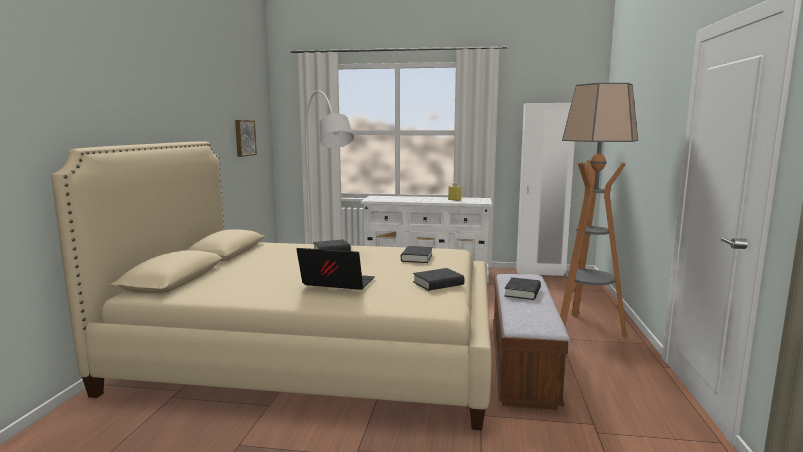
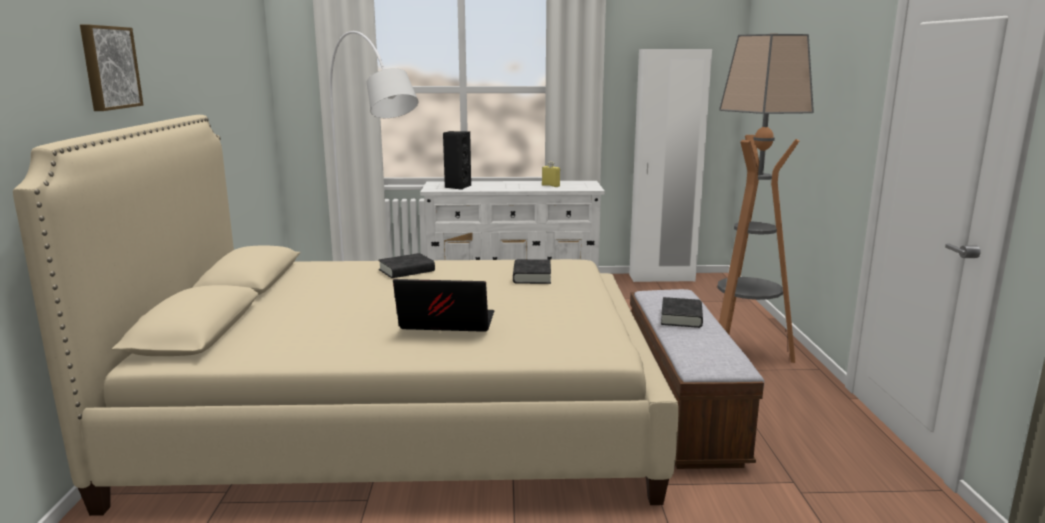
camera: 10 degrees left, 5 degrees up
(244, 138) = (241, 102): picture -> picture (108, 67)
(388, 199) = (457, 187): none -> black speaker
(438, 283) = (582, 315): black book -> none

